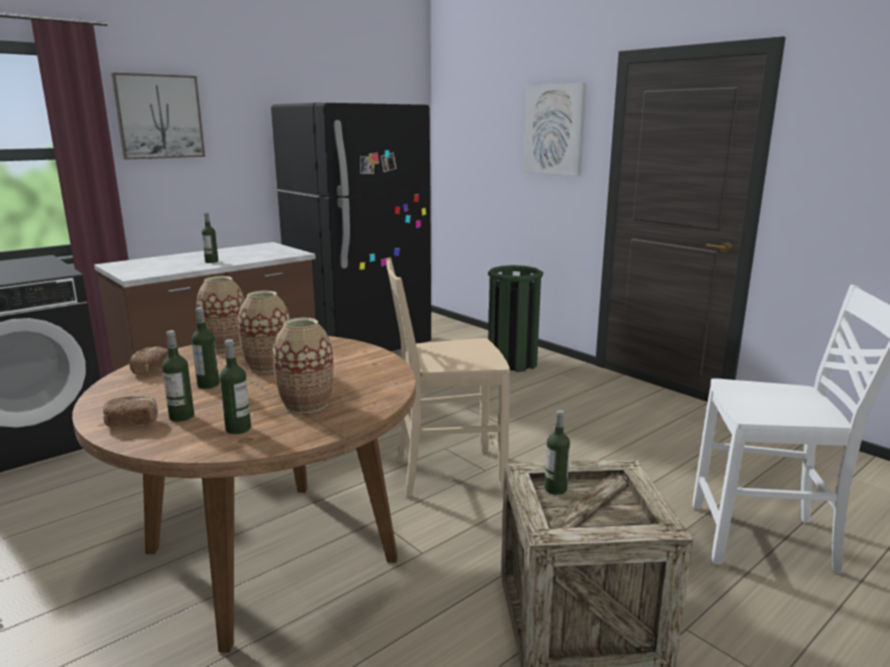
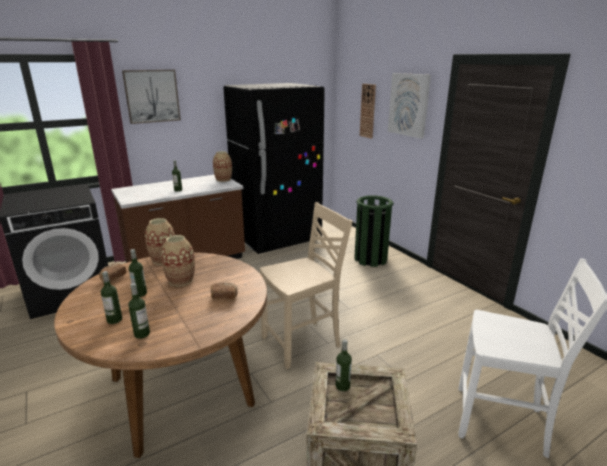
camera: 10 degrees right, 5 degrees up
(132, 422) = (85, 322): bread -> bread (224, 297)
(306, 404) = (189, 317): vase -> vase (223, 179)
(446, 473) = (303, 343): beige chair -> beige chair turned 150 degrees clockwise
(489, 145) = (368, 111): none -> wall clock

